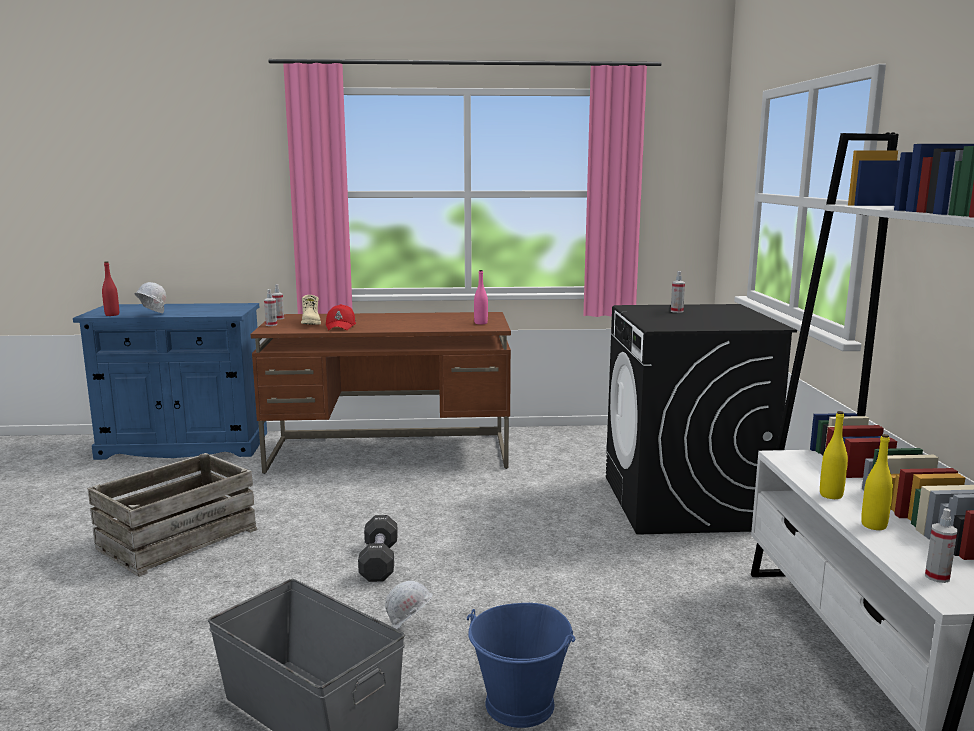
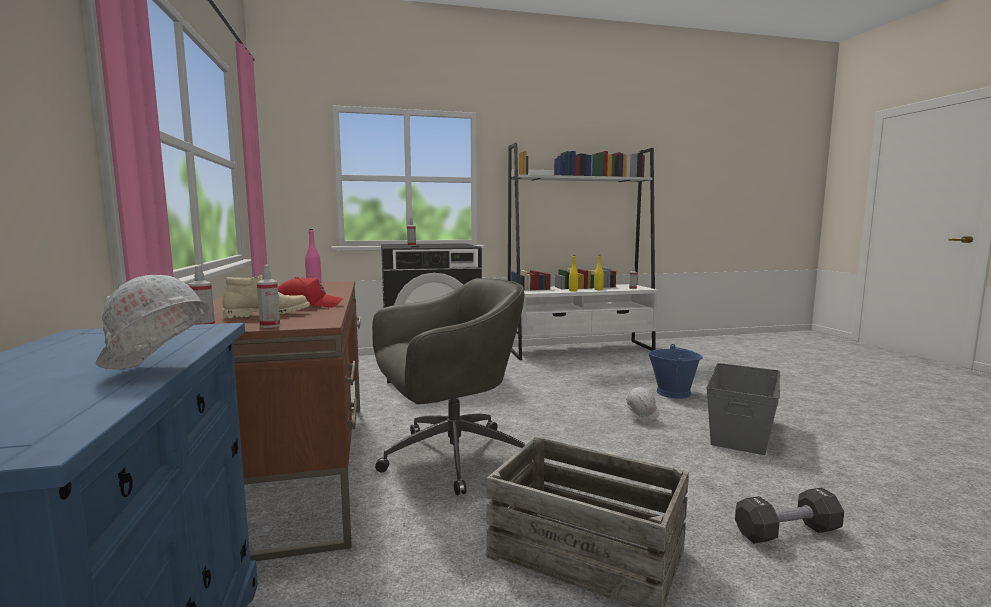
camera: 100 degrees left, 5 degrees down
(112, 315) = (83, 412): red bottle -> none
(369, 503) = (449, 457): none -> grey office chair
(379, 562) = (563, 437): black dumbbell -> black dumbbell (787, 532)

